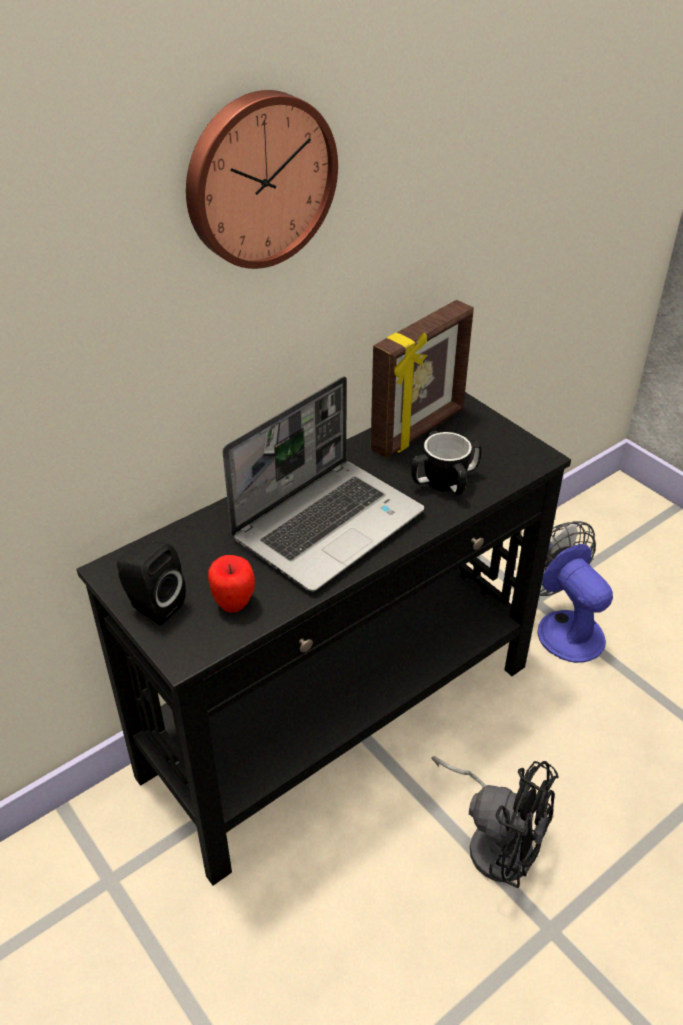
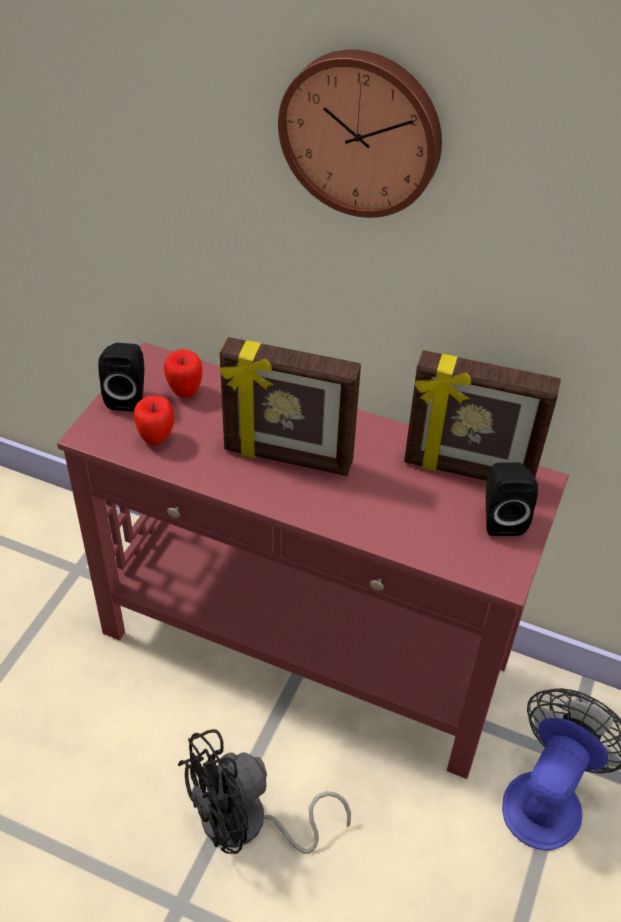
camera: 60 degrees right, 5 degrees up
(182, 561) = (185, 392): none -> apple
(328, 524) = (287, 458): laptop -> picture frame
(342, 719) = (305, 650): black console table -> red console table
(444, 481) = (404, 515): mug -> none
(479, 434) = (501, 518): none -> black speaker
(495, 840) = (247, 824): black fan -> black fan turned 60 degrees clockwise

